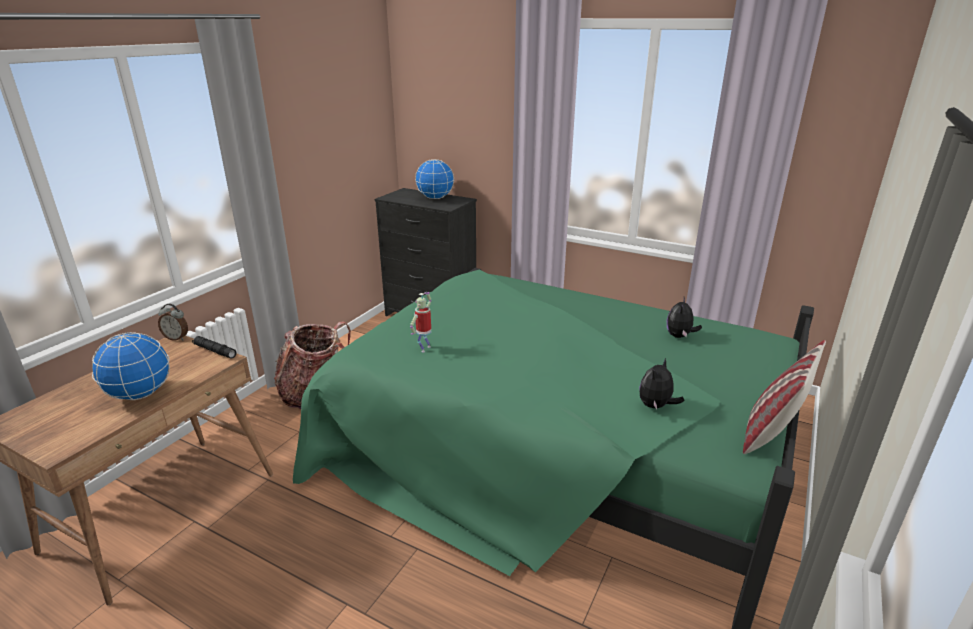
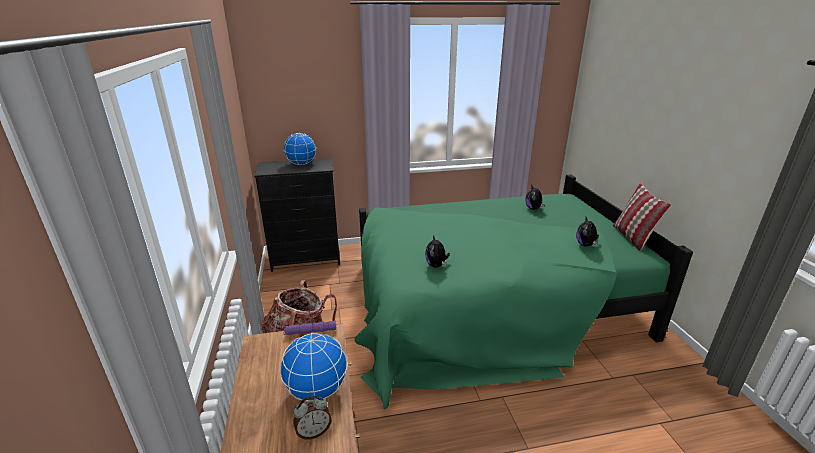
camera: 40 degrees left, 0 degrees up
(177, 338) = (255, 339): alarm clock -> alarm clock (314, 432)
(215, 351) = (310, 331): black flashlight -> purple flashlight
(424, 348) = (436, 265): toy robot -> plush toy

